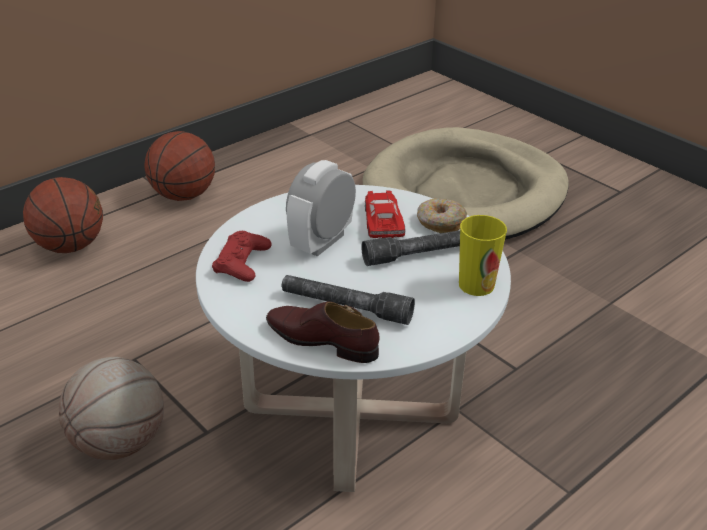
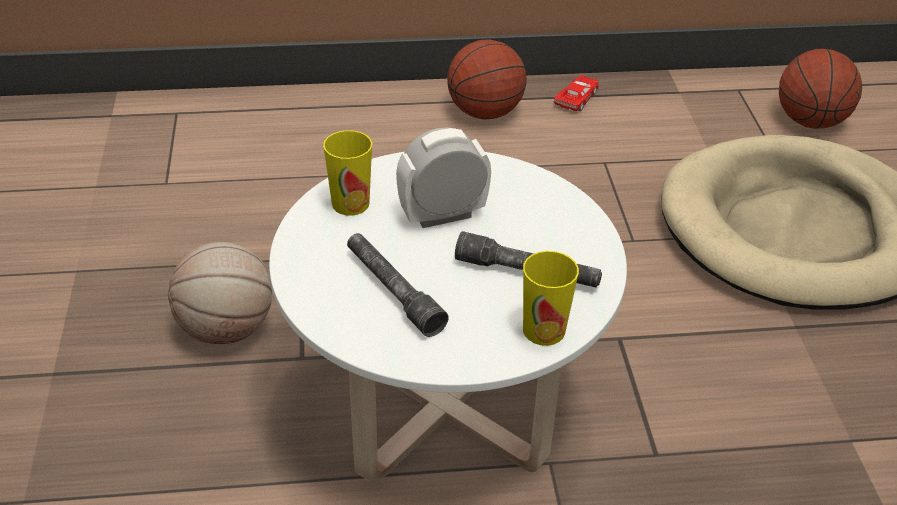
camera: 35 degrees right, 5 degrees up
(70, 246) = (340, 124): basketball -> basketball (810, 122)
(242, 262) = (350, 203): red game controller -> cup
(322, 340) = (337, 312): brown shoe -> none
(383, 221) = (527, 219): red toy car -> red toy car (577, 97)
(440, 223) = (583, 247): donut -> none

